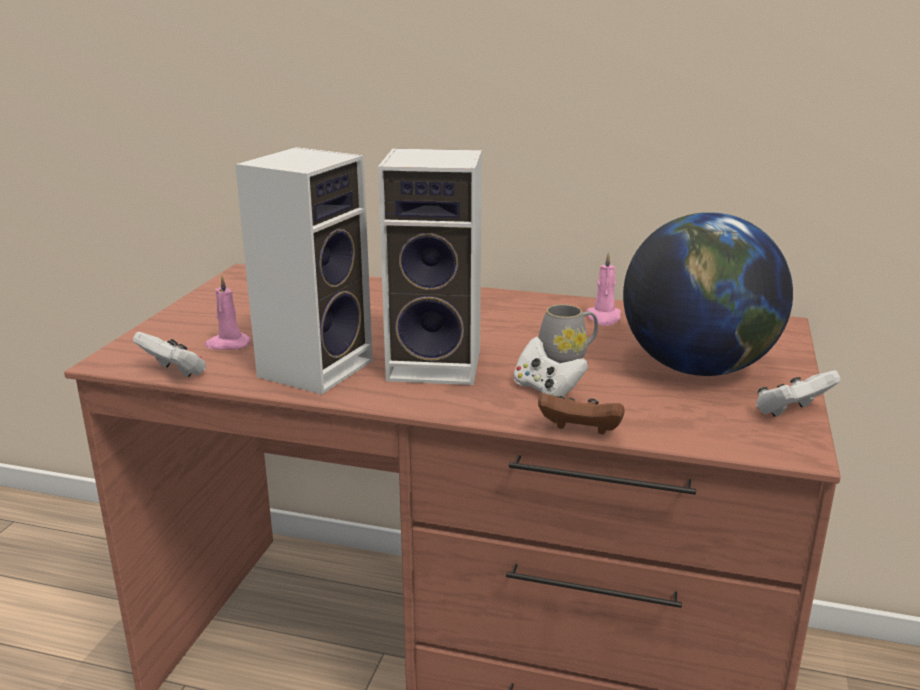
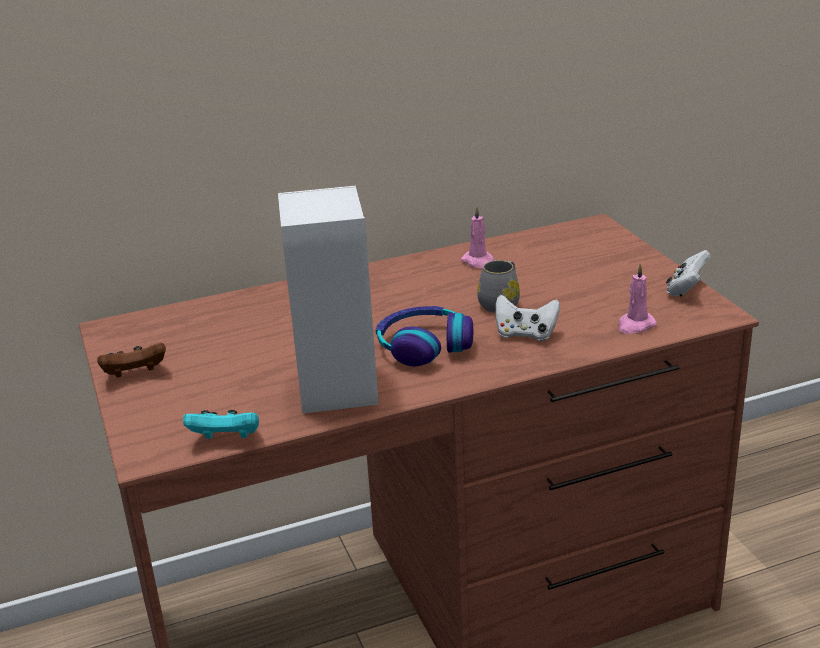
camera: 35 degrees left, 5 degrees up
(174, 373) = (226, 439): white game controller -> turquoise game controller
(227, 344) = (225, 398): pink candle -> pink candle (635, 325)
(439, 365) = (424, 346): speaker -> headphones
(580, 433) = (591, 355): brown game controller -> brown game controller (135, 374)
(698, 367) = (593, 278): globe -> none

